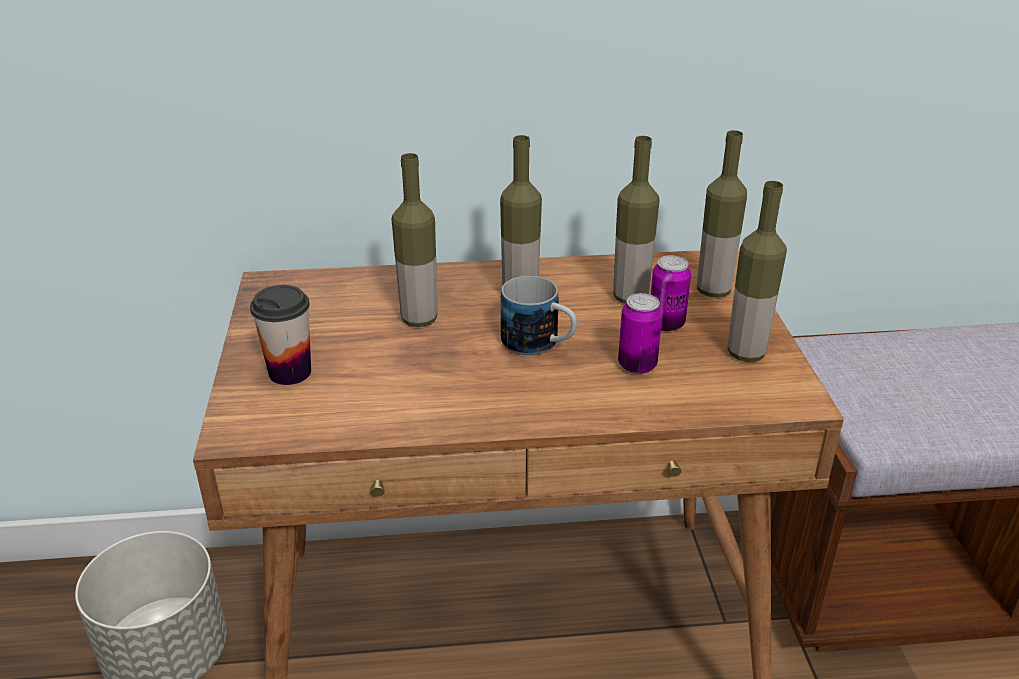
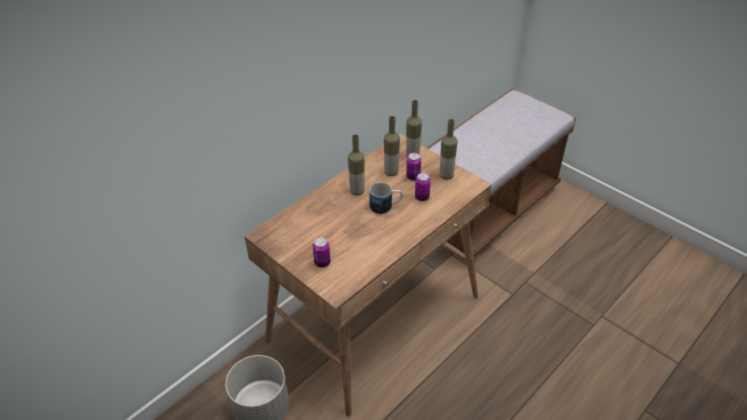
camera: 40 degrees left, 10 degrees up
(290, 372) = (322, 263): cup -> can
(419, 319) = (336, 219): bottle -> none

